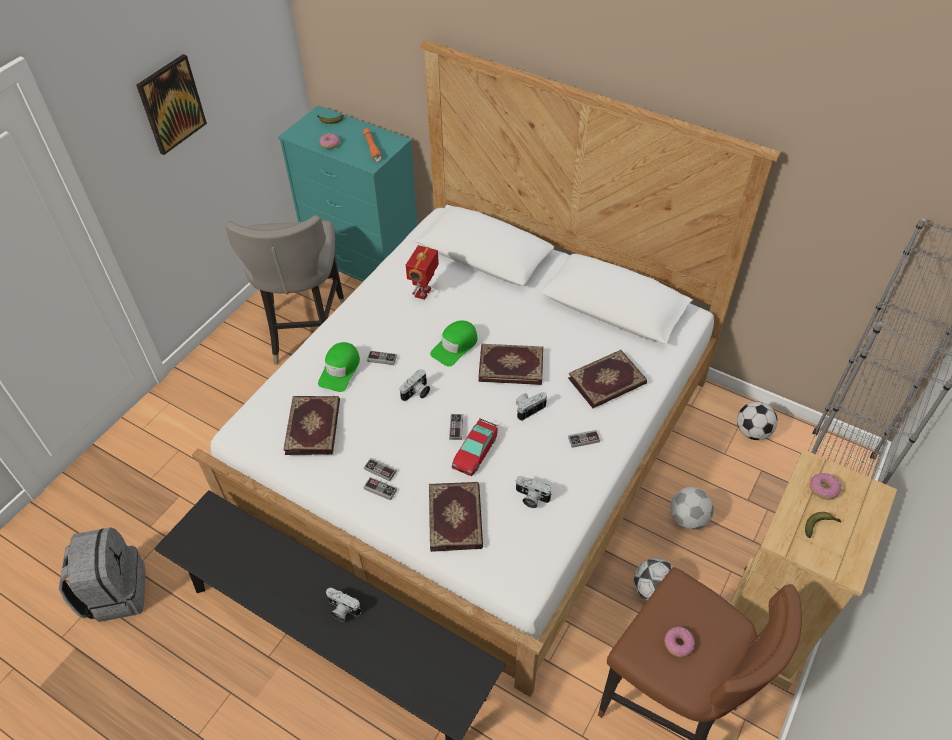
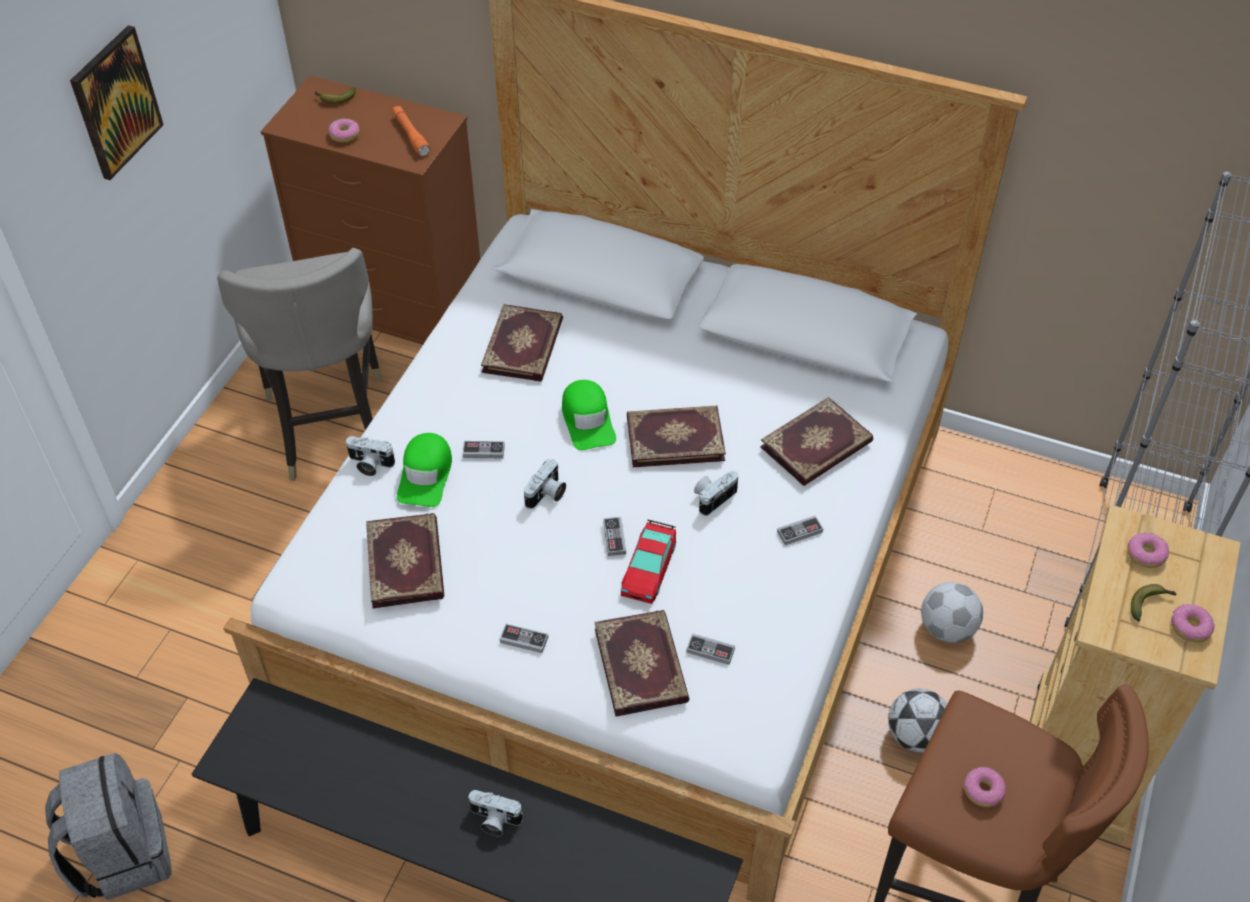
camera: 10 degrees left, 0 degrees up
(364, 263) = (397, 310): turquoise dresser -> brown dresser
(380, 470) = (518, 612): game controller -> game controller (710, 650)
(424, 293) = (524, 346): toy robot -> book
(455, 346) = (588, 420): green cap -> green cap turned 45 degrees counterclockwise
(531, 498) = (742, 623): camera -> camera (369, 464)
(752, 432) = (1016, 494): football -> none
(848, 547) = (1190, 627): none -> donut

